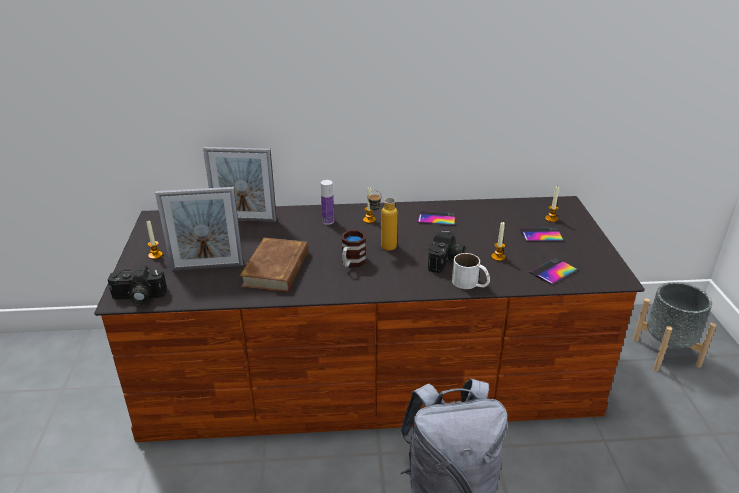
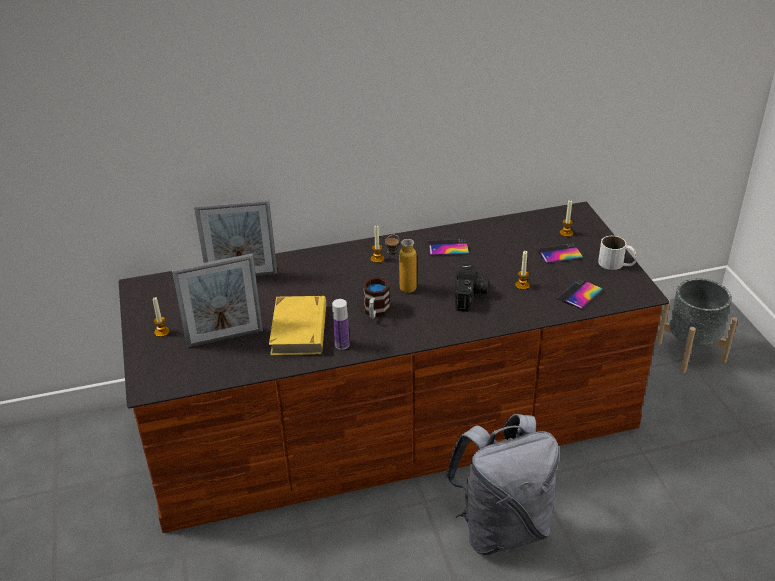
camera: 10 degrees left, 5 degrees up
(138, 297) = (166, 382): camera -> none
(277, 269) = (300, 329): brown book -> yellow book
(328, 221) = (333, 266): bottle -> bottle (342, 344)
(470, 284) = (502, 319): white mug -> white mug (617, 264)

